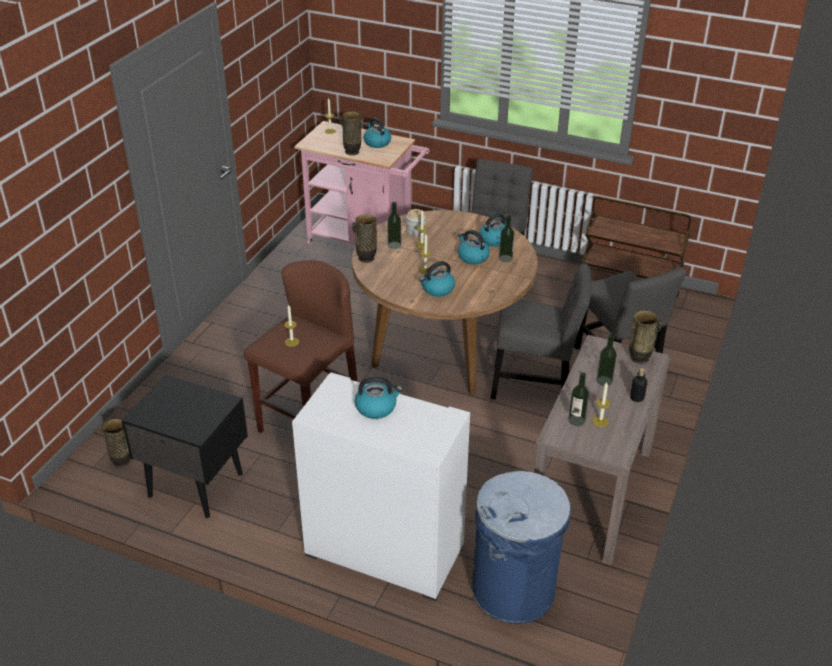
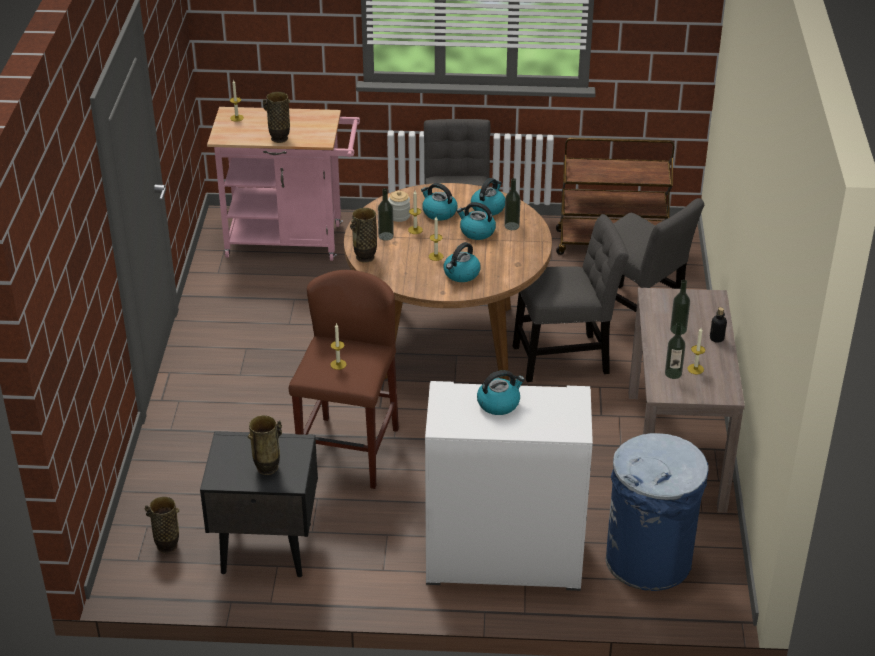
camera: 20 degrees left, 0 degrees up
(377, 142) = (300, 122): kettle -> kettle (439, 212)
(639, 359) = (699, 300): vase -> vase (267, 468)

